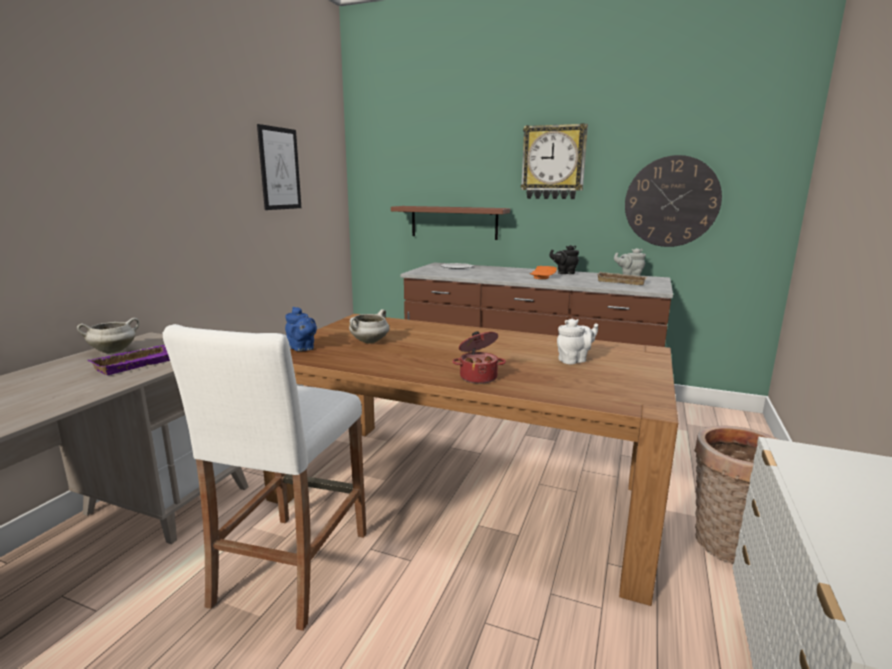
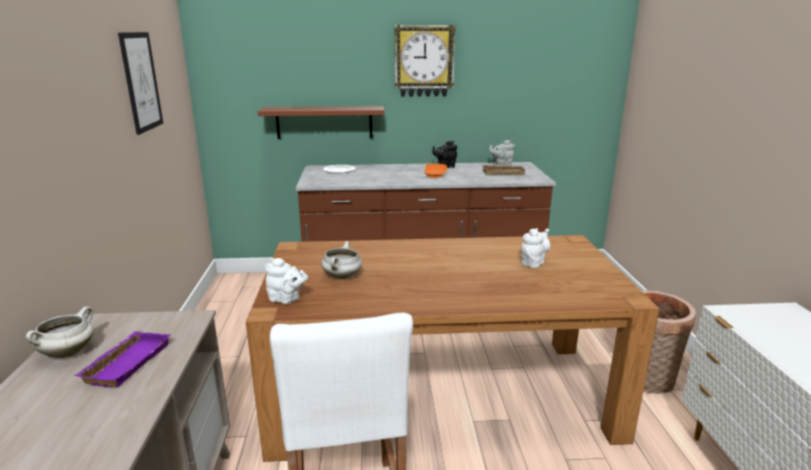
camera: 25 degrees left, 5 degrees up
(302, 348) = (286, 299): blue teapot -> white teapot
(478, 377) = (484, 297): cooking pot -> none
(671, 202) = (528, 96): wall clock -> none

